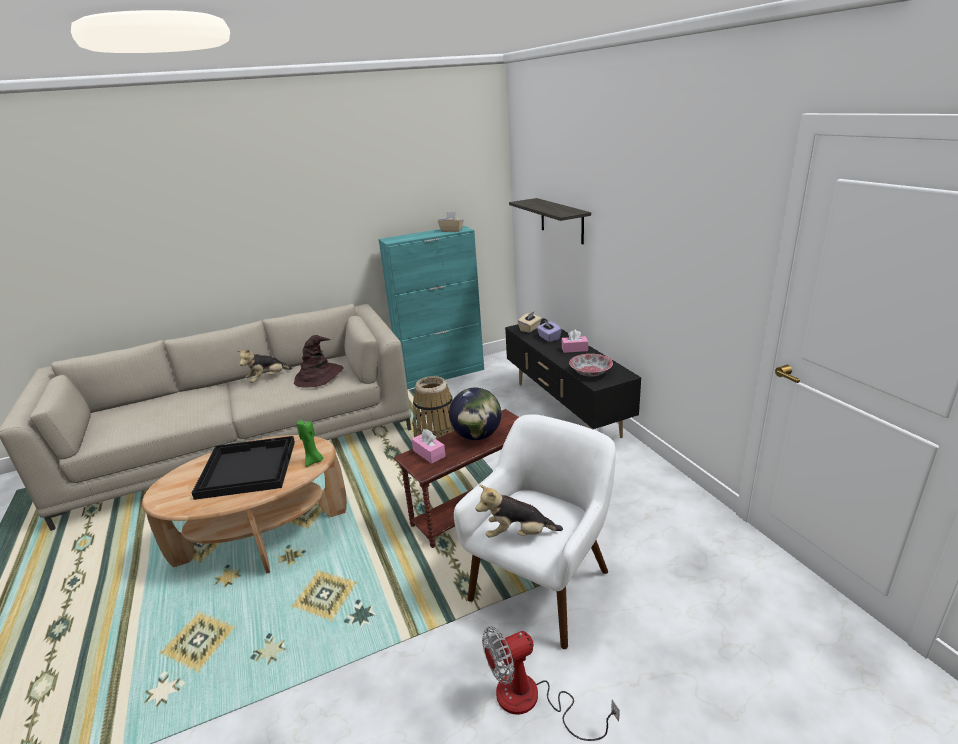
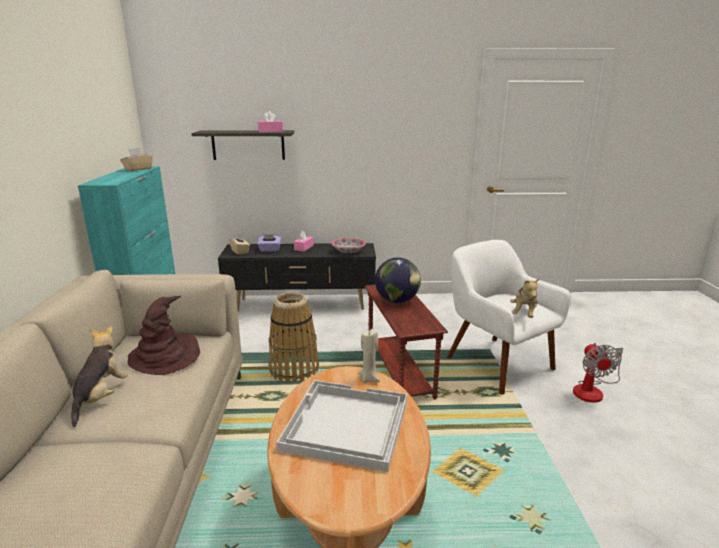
camera: 70 degrees left, 5 degrees down
(247, 468) = (345, 425): black tray -> white tray
(267, 379) = (100, 397): plush toy -> plush toy turned 150 degrees counterclockwise
(314, 461) = (369, 378): green candle -> beige candle
(429, 453) = (407, 321): pink tissue box -> pink tissue box (270, 131)

